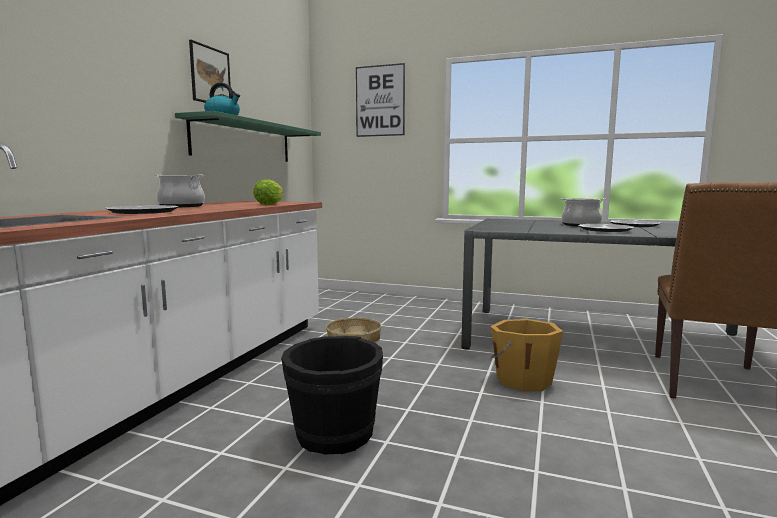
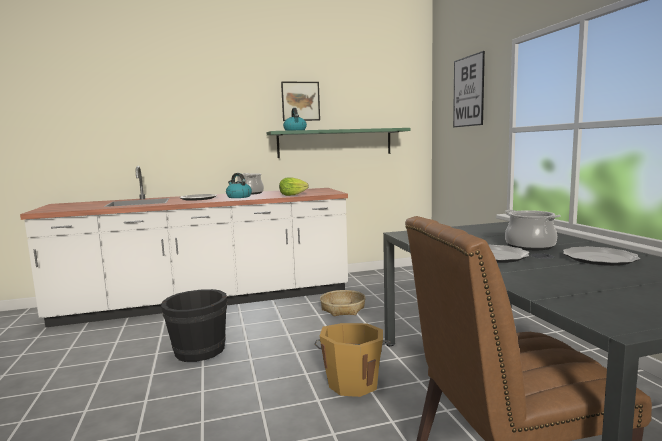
camera: 55 degrees right, 0 degrees up
(202, 208) = (238, 197): none -> kettle

